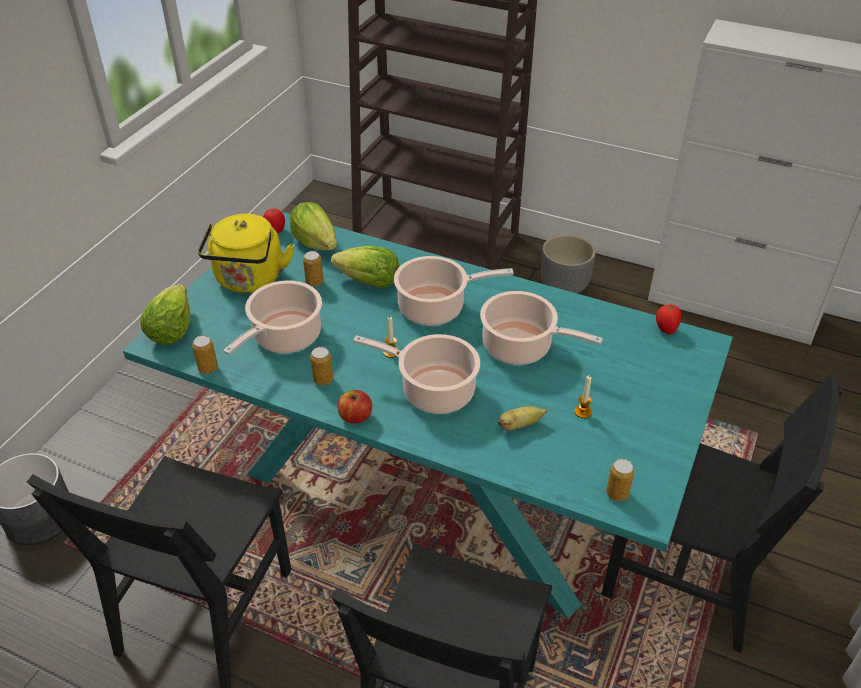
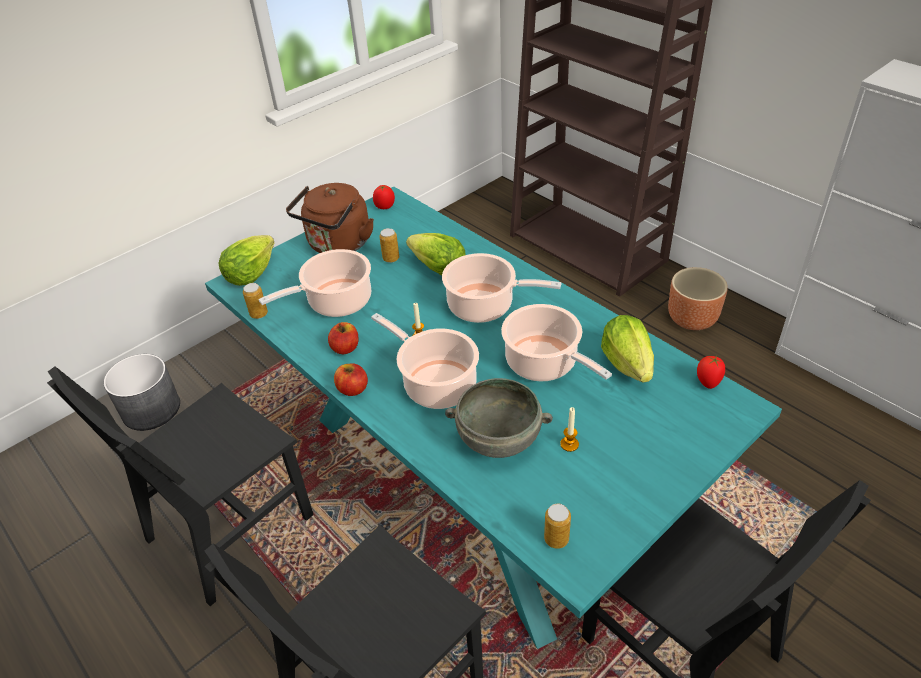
camera: 25 degrees right, 0 degrees up
(249, 280) = (337, 245): yellow kettle -> brown kettle
(316, 243) = (413, 224): lettuce -> lettuce (627, 364)
(323, 380) = (345, 348): can -> apple
(520, 425) = (498, 440): banana -> grey bowl
(563, 285) = (691, 319): grey planter -> brown planter

